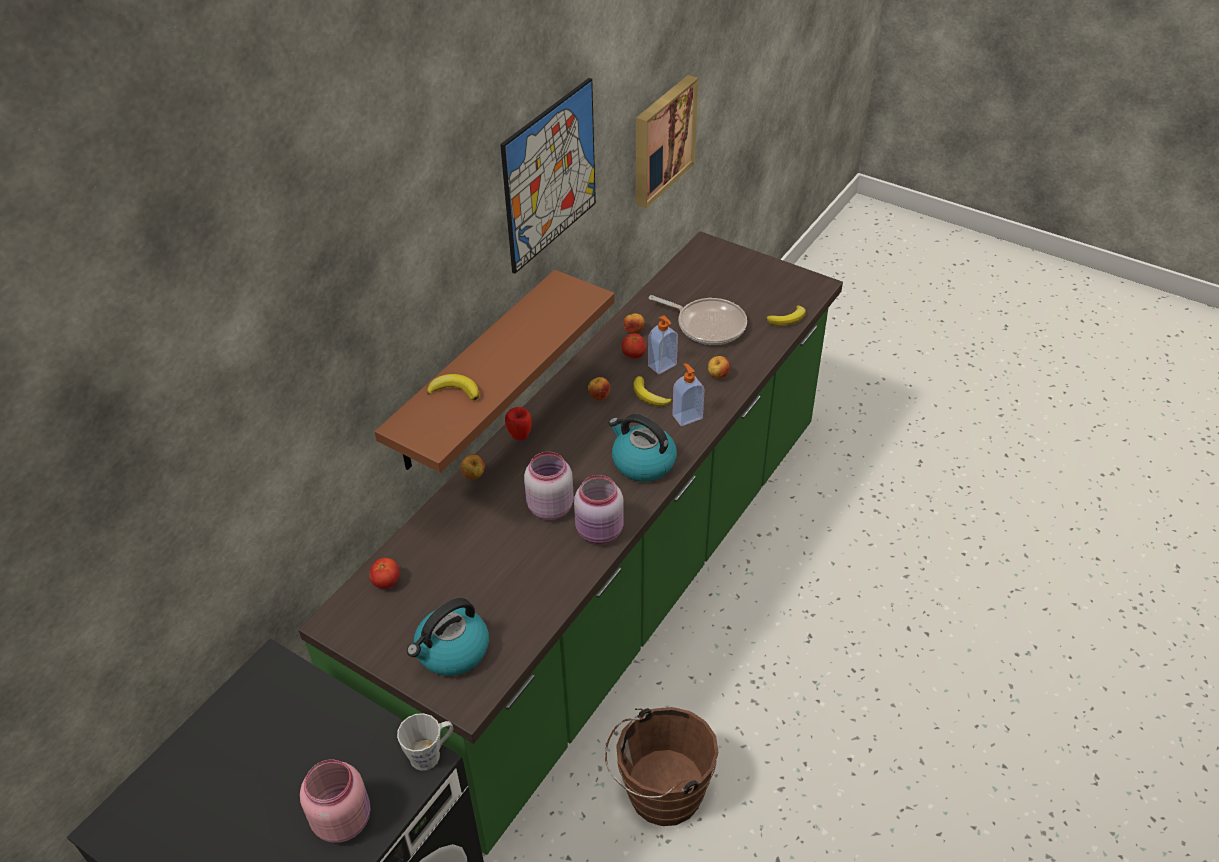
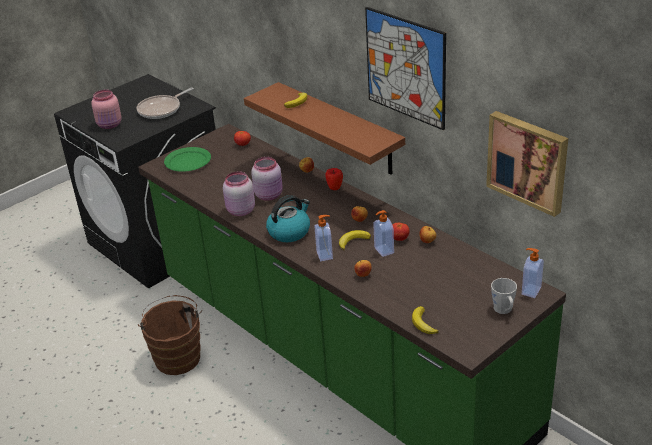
camera: 105 degrees right, 10 degrees down
(430, 754) = (124, 144): grey mug -> grey mug (504, 310)
(452, 652) = (187, 162): kettle -> green plate
(704, 252) = (530, 290): none -> soap dispenser
(707, 325) = (426, 278): frying pan -> frying pan (162, 109)

